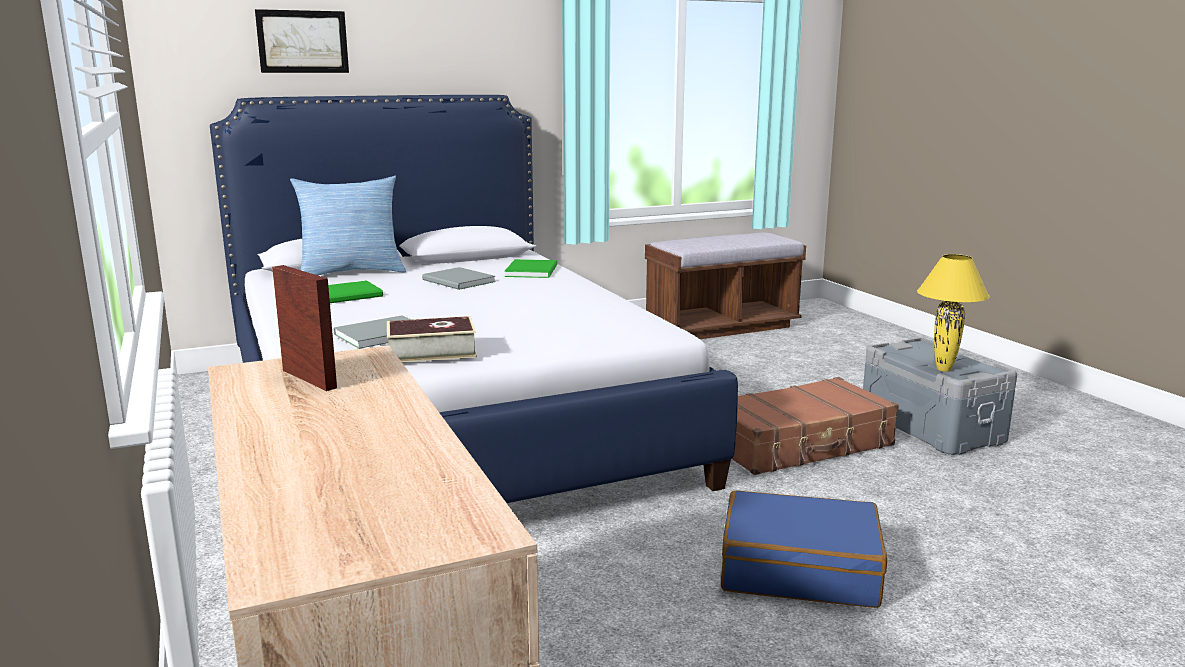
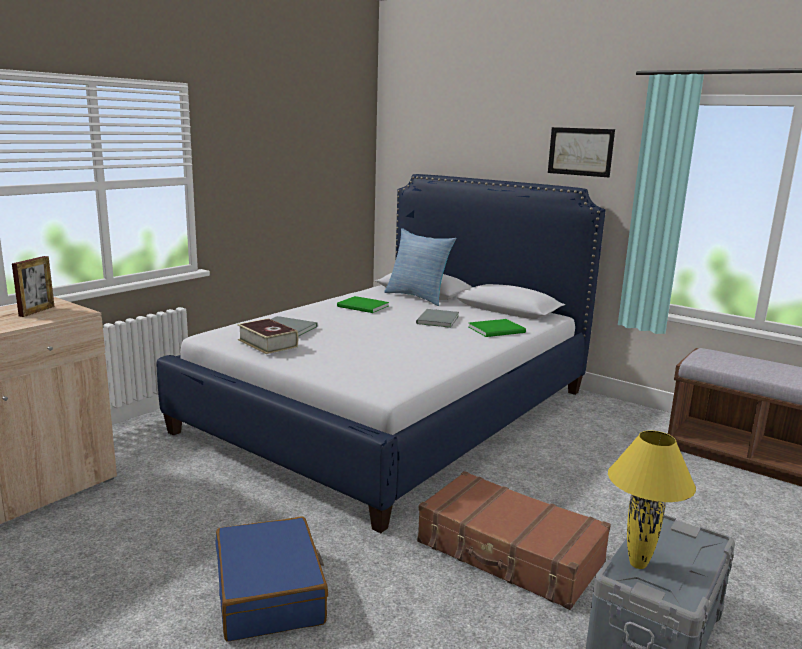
camera: 60 degrees right, 0 degrees up
(302, 41) = (459, 139): picture -> picture (580, 151)

